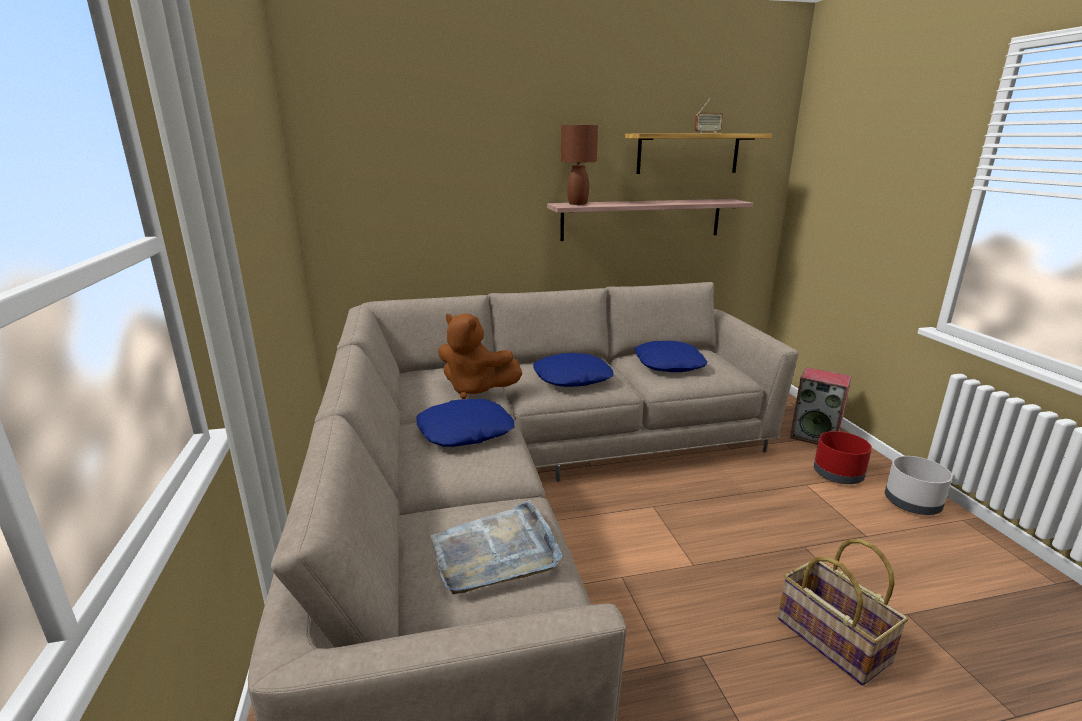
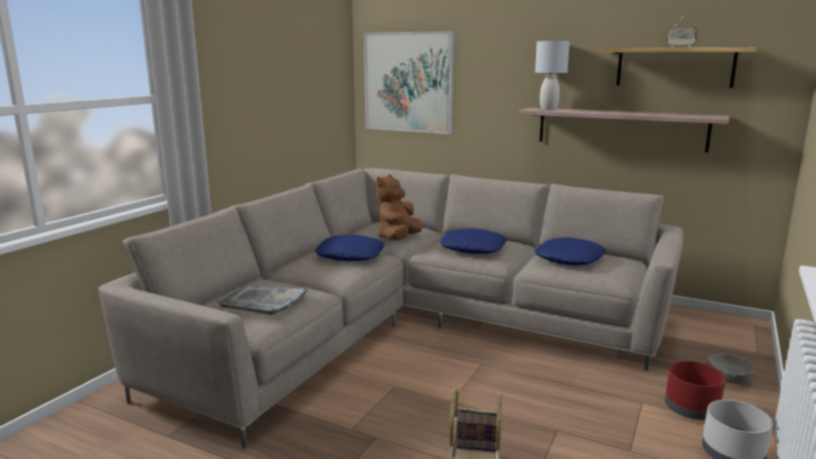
camera: 40 degrees right, 5 degrees down
(383, 179) = (408, 82): none -> picture
(475, 389) = (398, 239): brown plush toy -> brown plush toy turned 45 degrees clockwise
(578, 204) = (549, 109): brown table lamp -> grey table lamp
(815, 436) = (728, 380): speaker -> grey bowl

